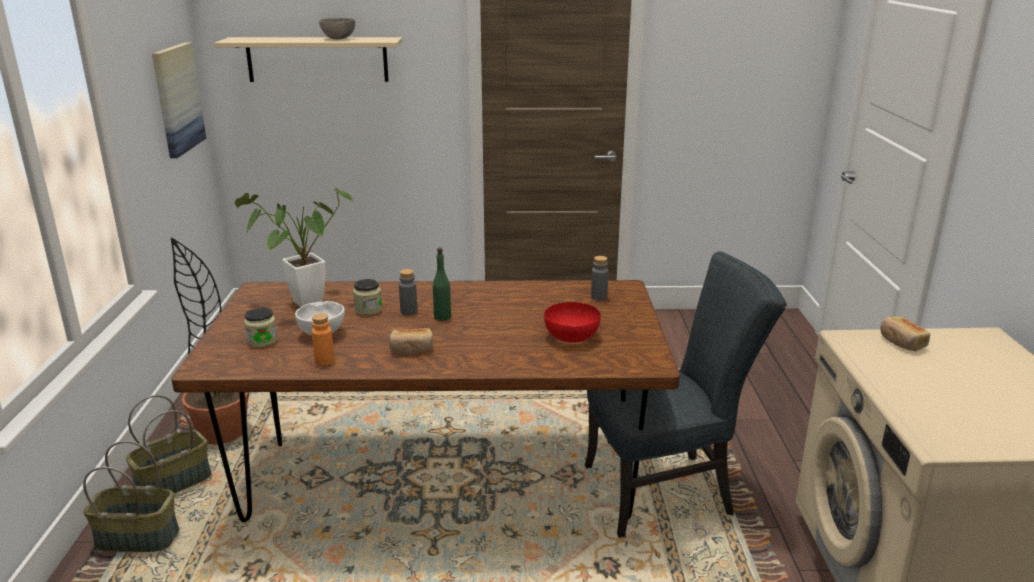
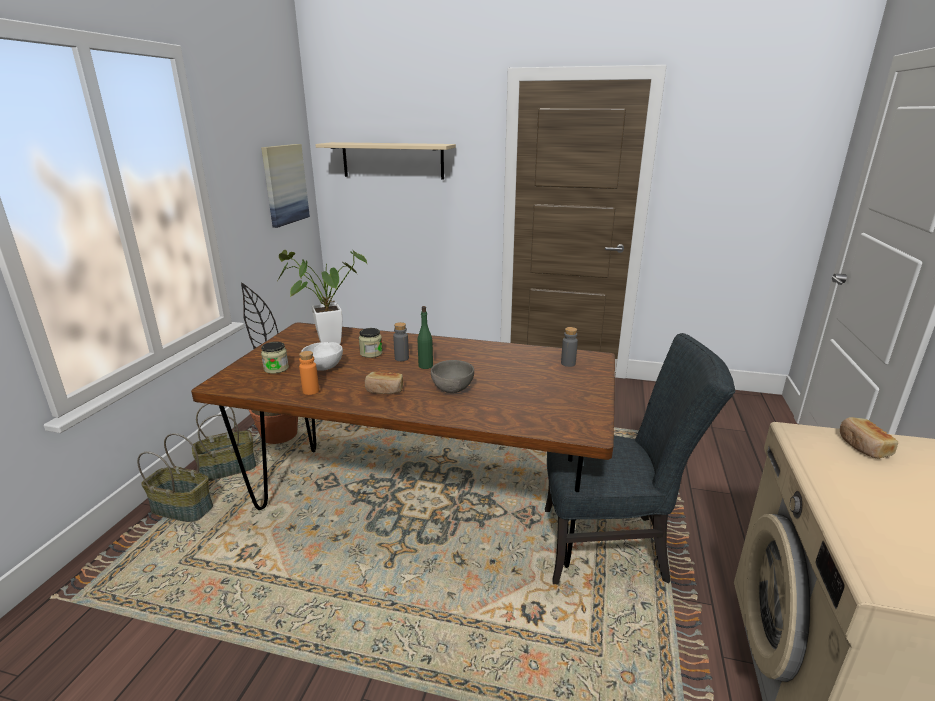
camera: 15 degrees right, 0 degrees up
(338, 39) = (405, 143): grey bowl -> grey bowl (451, 389)
(572, 337) = (527, 396): red bowl -> none

